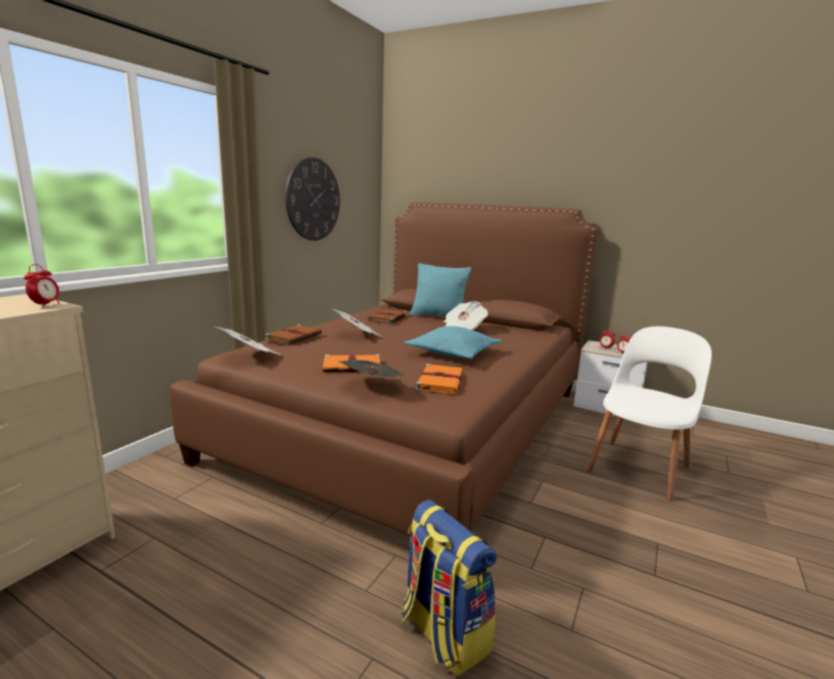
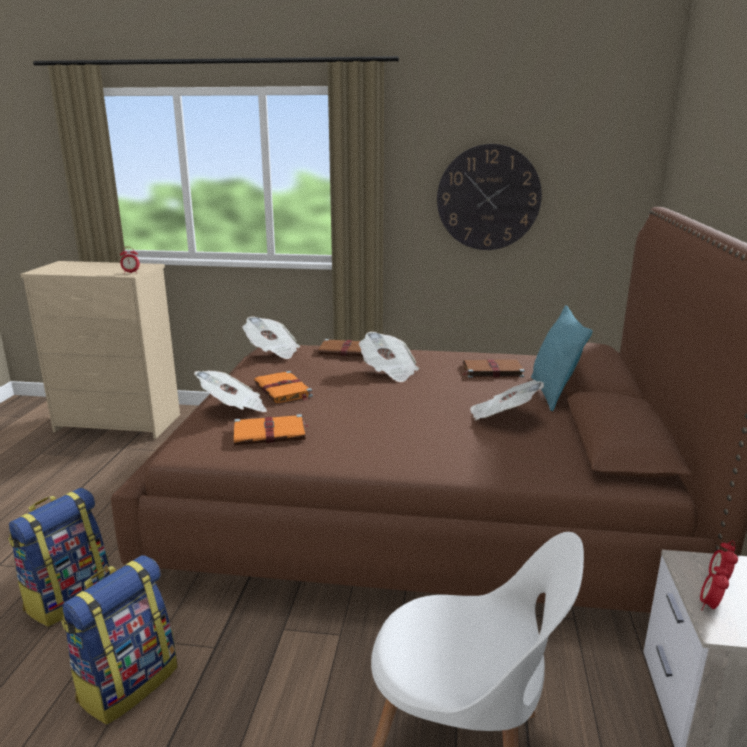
camera: 70 degrees right, 5 degrees up
(453, 353) = (383, 426): turquoise pillow -> none
(581, 590) = (128, 683): none -> backpack

